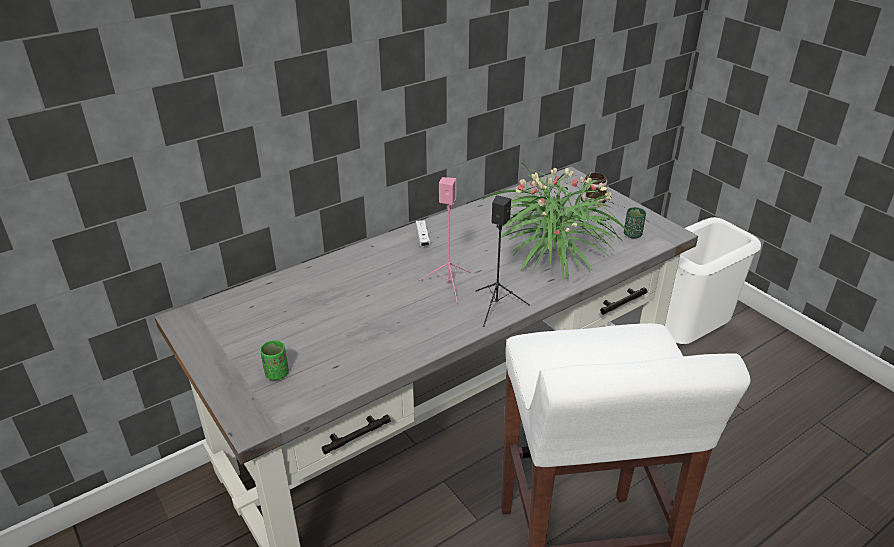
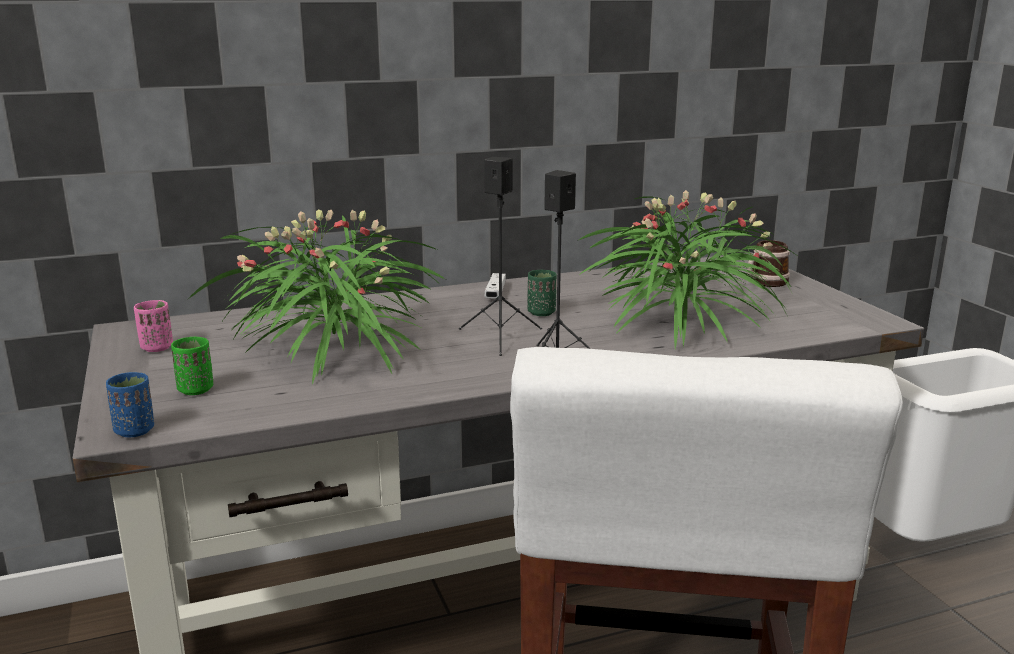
camera: 15 degrees right, 15 degrees down
(220, 335) = (157, 347): none -> pink cup
(262, 420) = (134, 431): none -> blue cup
(343, 314) = (332, 347): none -> potted plant
(449, 285) = (501, 337): pink speaker -> black speaker
(632, 234) = (813, 317): green cup -> green cup (541, 312)

